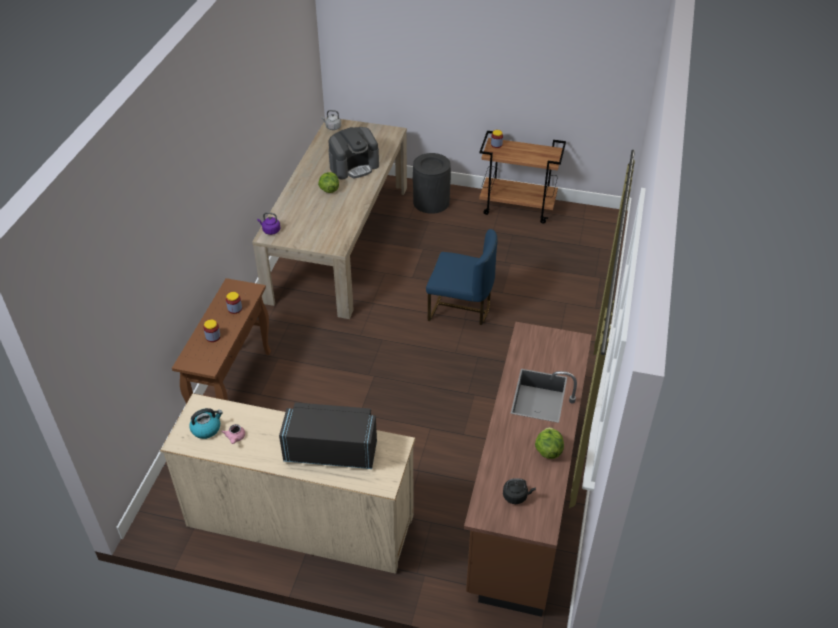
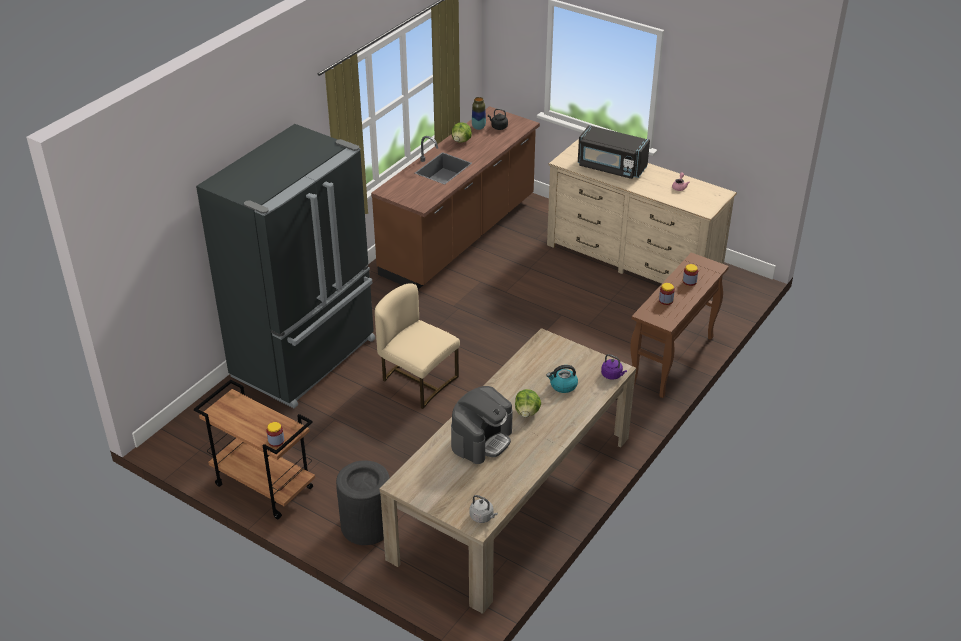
camera: 160 degrees left, 5 degrees down
(206, 428) = (700, 196): kettle -> kettle (563, 385)
(354, 166) = (481, 439): coffee machine -> coffee machine turned 135 degrees clockwise
(460, 308) = (417, 381): blue chair -> beige chair
(542, 487) = (478, 127): none -> vase
(568, 304) = (306, 358): none -> black fridge

